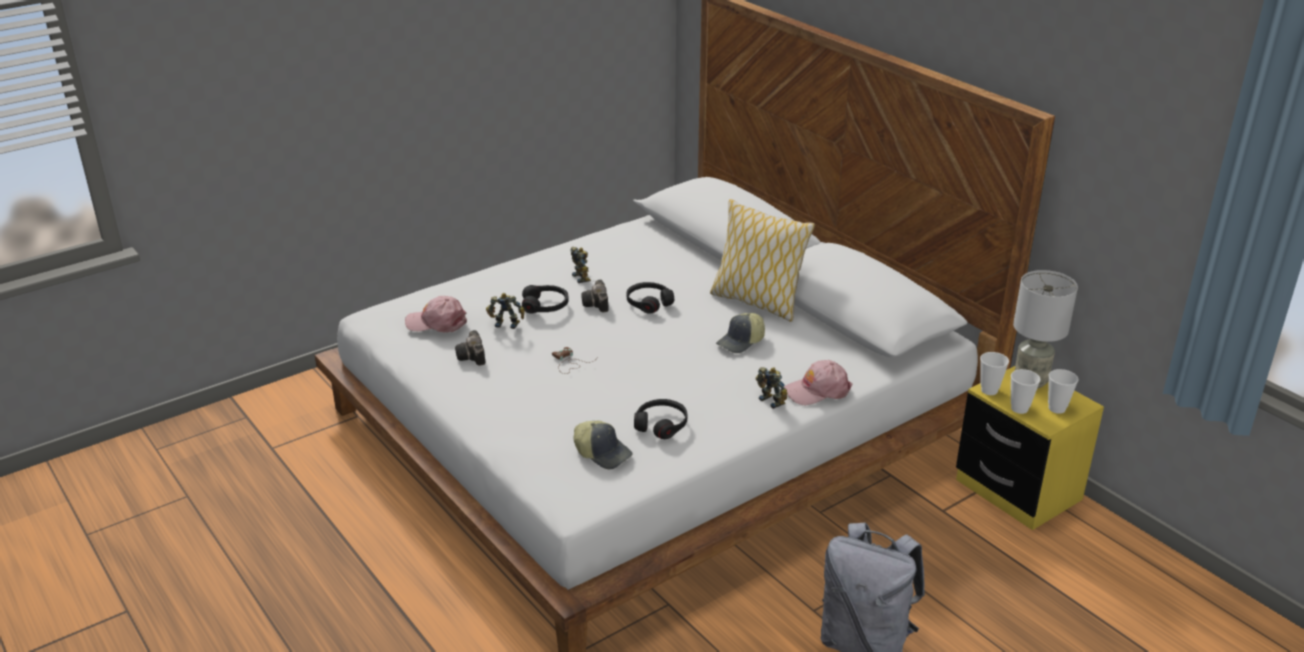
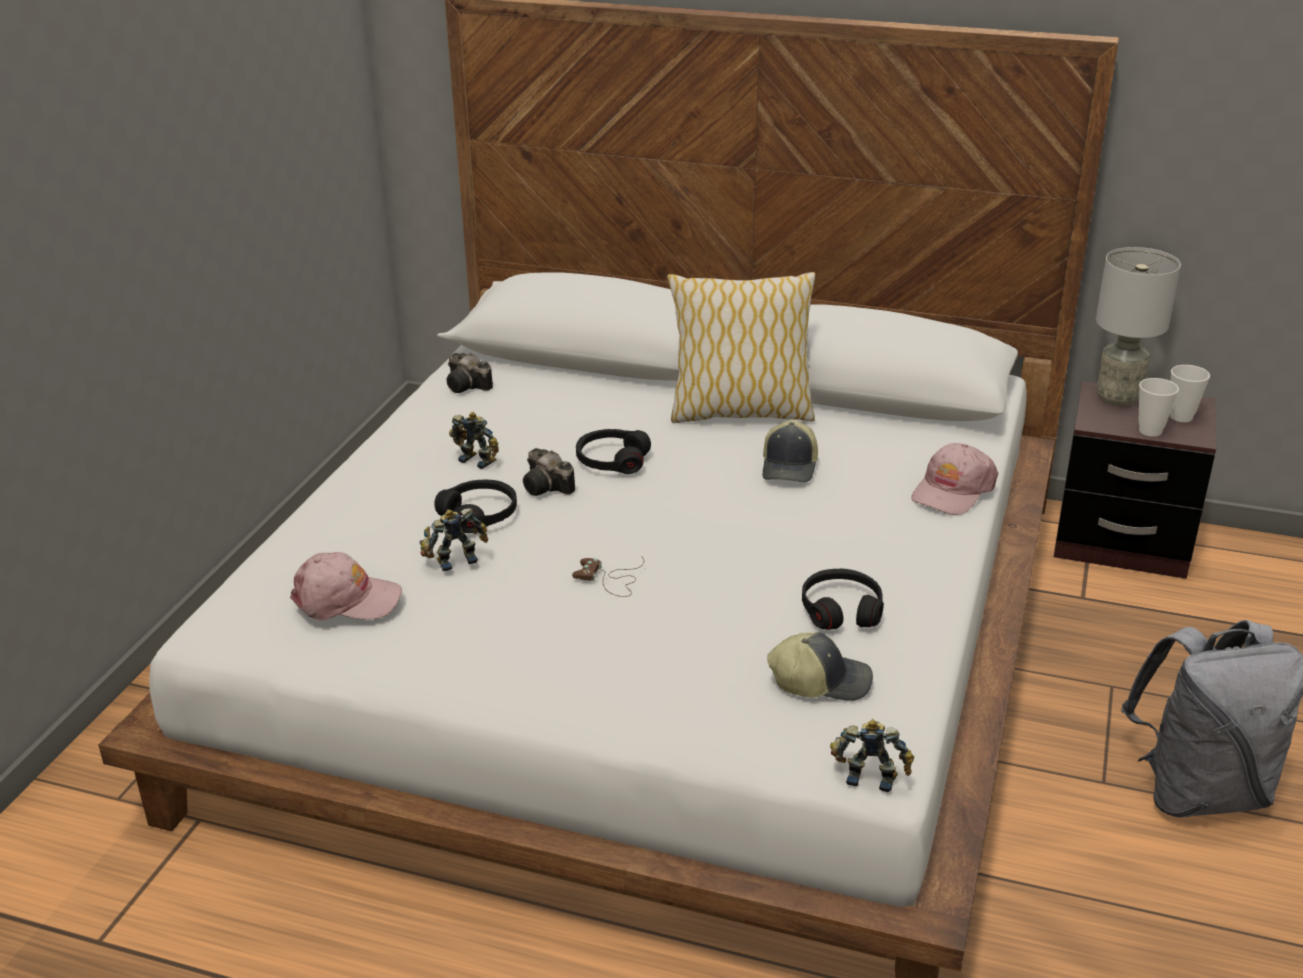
camera: 35 degrees left, 0 degrees up
(436, 322) = (346, 599): pink cap -> pink cap turned 150 degrees counterclockwise
(472, 357) = (462, 628): camera -> camera (468, 386)
(772, 400) = (921, 522): toy robot -> toy robot (870, 776)
(989, 390) = (1096, 423): cup -> none
(1017, 490) = (1121, 542): yellow nightstand -> brown nightstand

